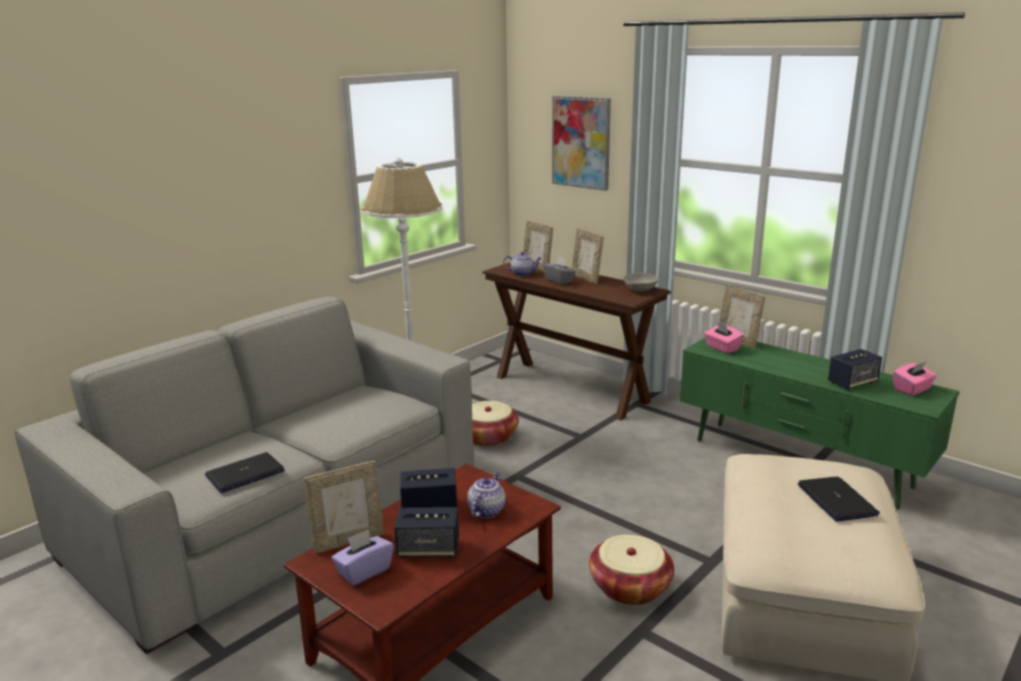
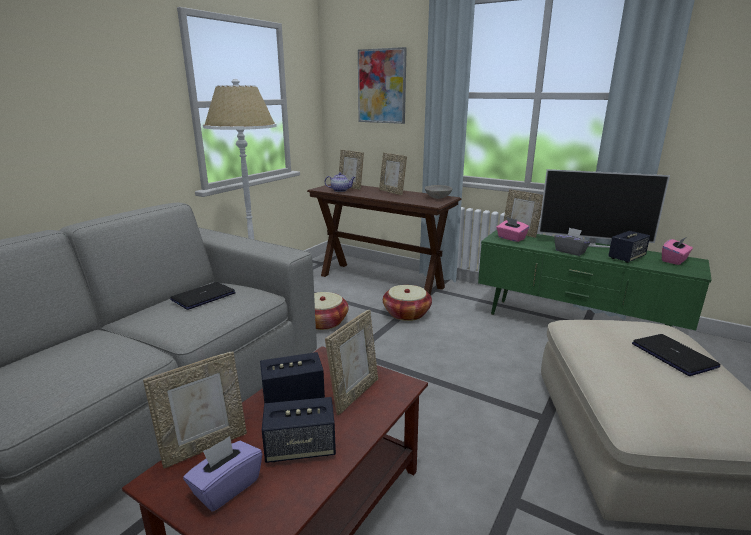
camera: 10 degrees left, 0 degrees up
(245, 473) = (83, 375): laptop -> laptop (203, 296)
(486, 510) = (354, 394): teapot -> picture frame
(559, 281) = (371, 194): grey tissue box -> grey tissue box (570, 251)
(630, 587) = (485, 452): basket -> basket (406, 313)
(821, 362) = (592, 245): none -> television

